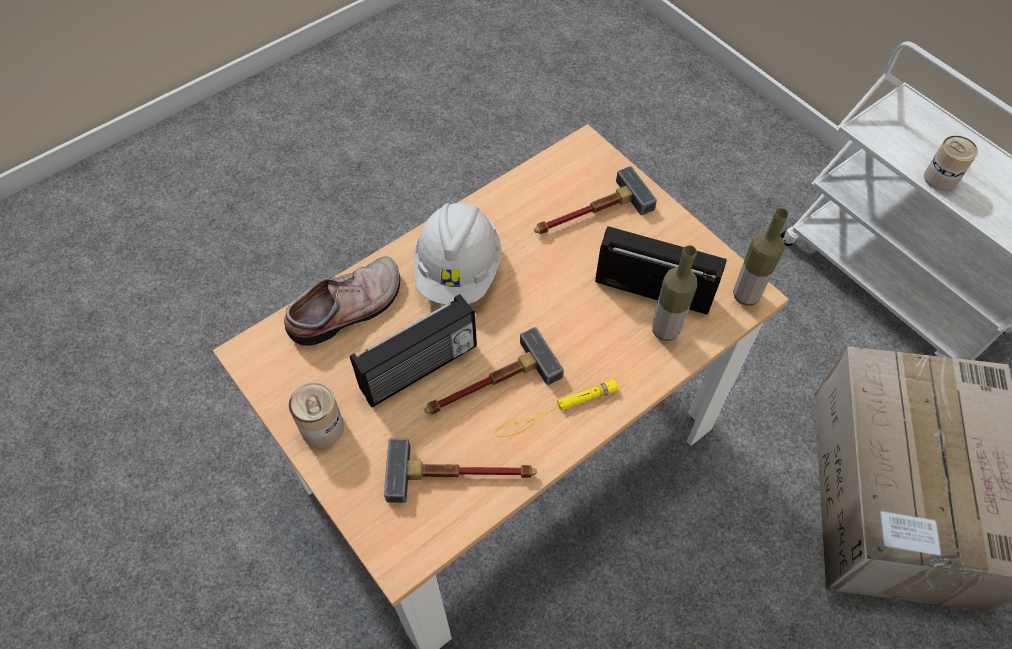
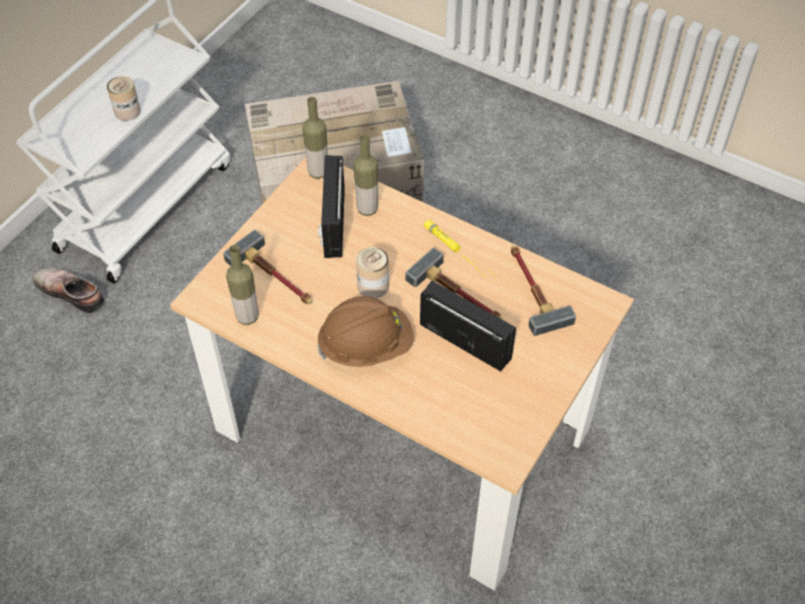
camera: 110 degrees left, 5 degrees down
(322, 427) = (542, 383): can -> can (373, 285)
(349, 309) = (435, 407): shoe -> shoe (72, 291)
(458, 270) = (366, 346): white hard hat -> brown hard hat
(543, 179) = (247, 317): none -> bottle

